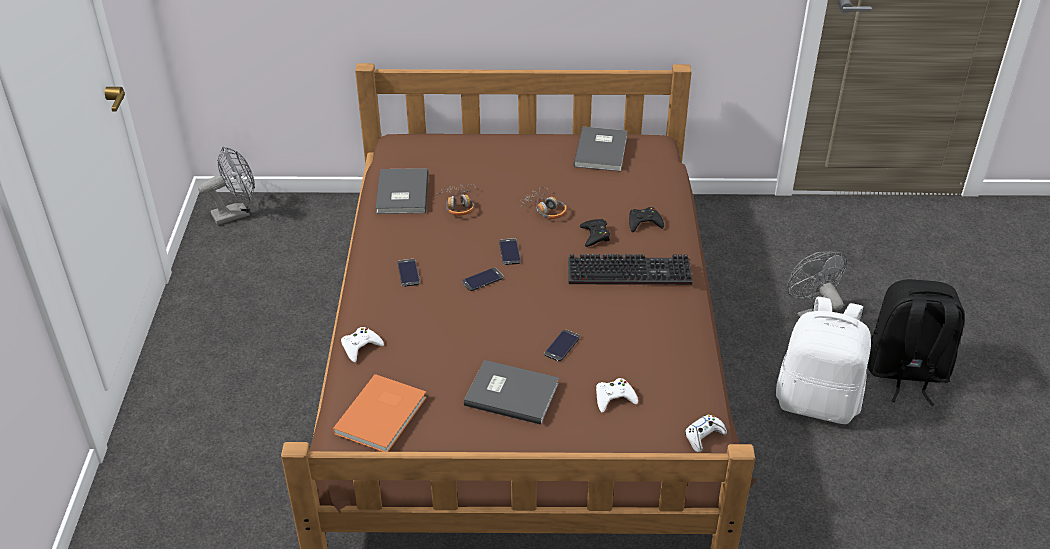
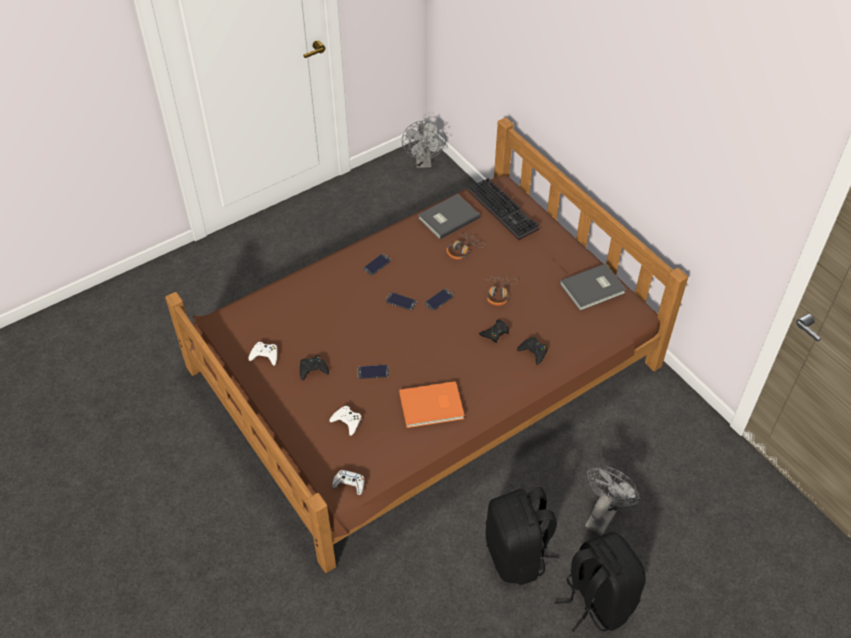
camera: 55 degrees right, 10 degrees up
(236, 213) = (424, 162): grey fan -> grey fan turned 60 degrees clockwise
(360, 347) = (297, 281): white game controller -> white game controller (265, 355)
(383, 415) = (251, 323): orange book -> orange book (432, 407)
(511, 392) = (313, 369): grey book -> black game controller
(631, 271) = (475, 370): keyboard -> keyboard (505, 210)
(817, 402) = (517, 555): white backpack -> black backpack

